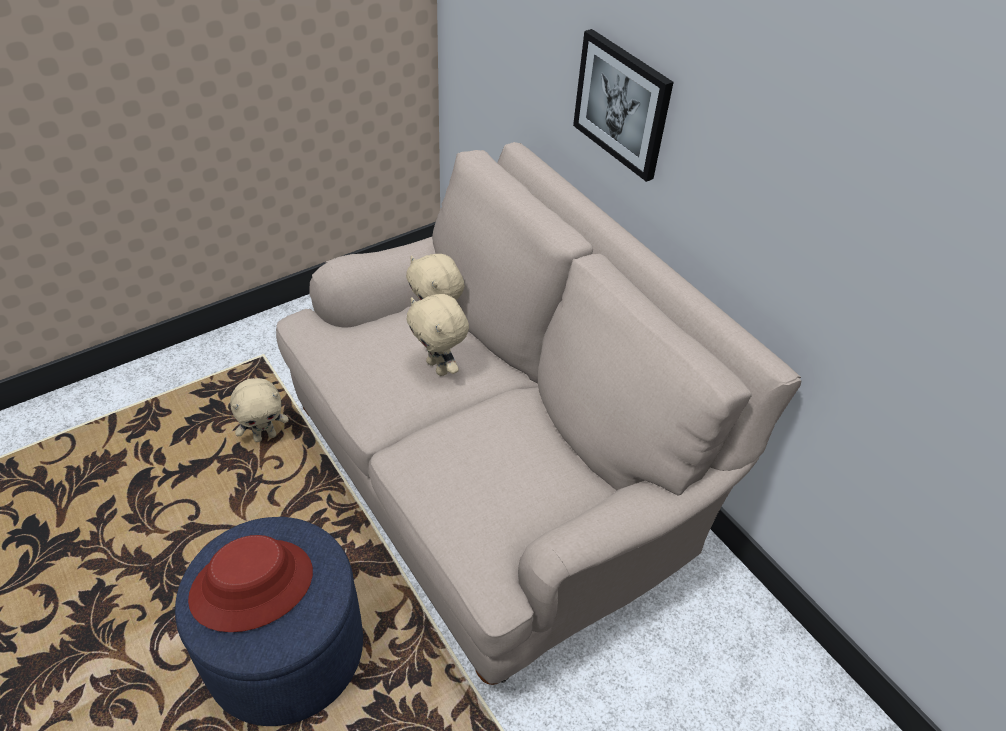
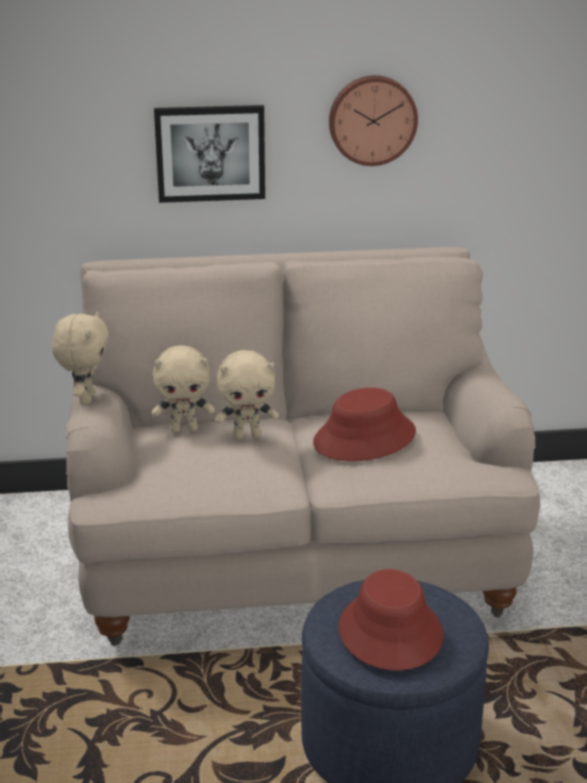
camera: 60 degrees left, 20 degrees down
(265, 436) = (93, 696): beige plush toy -> beige plush toy (85, 399)
(483, 450) = (365, 438): none -> red hat
(766, 167) = (372, 119): none -> wall clock

